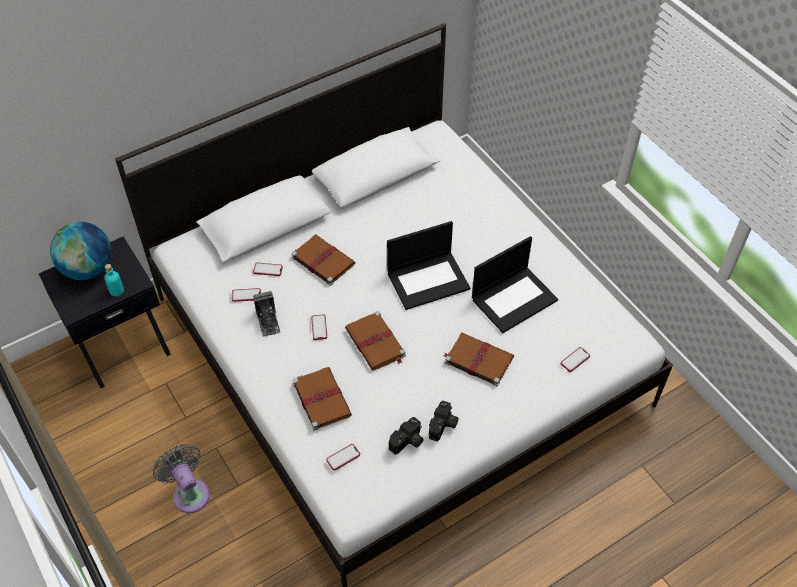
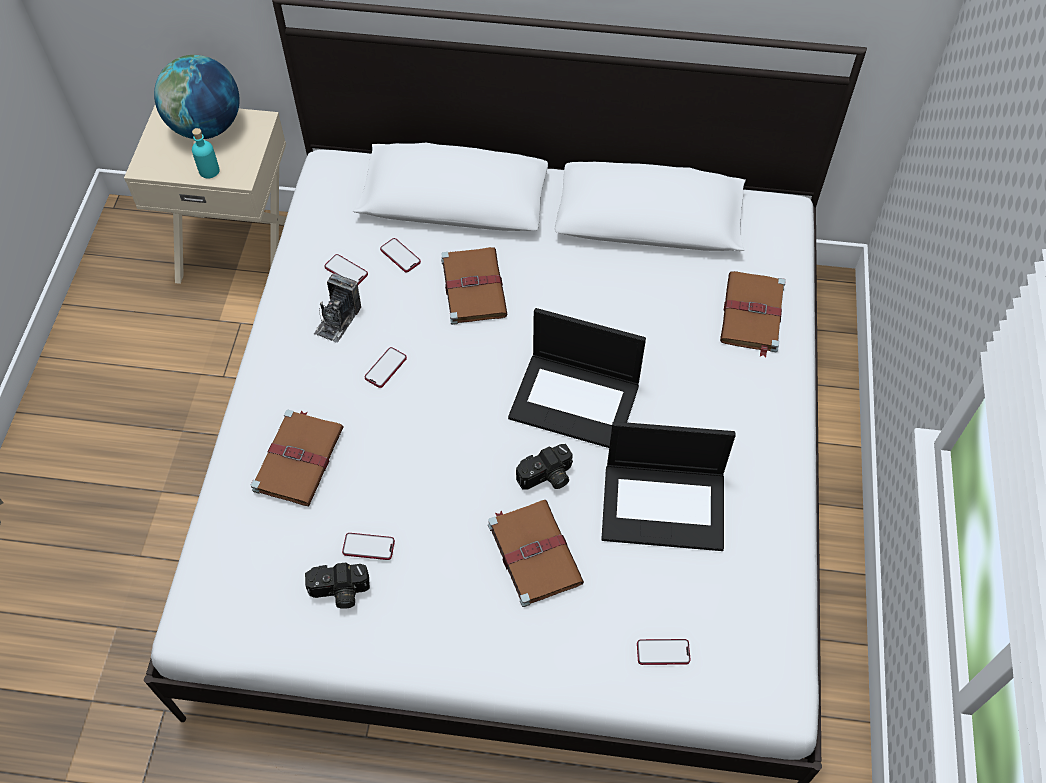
camera: 40 degrees right, 5 degrees up
(121, 345) = (238, 249): black nightstand -> beige nightstand
(189, 492) = (147, 465): grey fan -> none
(343, 457) = (249, 551): phone -> phone (368, 547)
(376, 343) = (429, 436): brown book -> brown book (752, 315)
(443, 426) = (403, 606): camera -> camera (547, 478)

